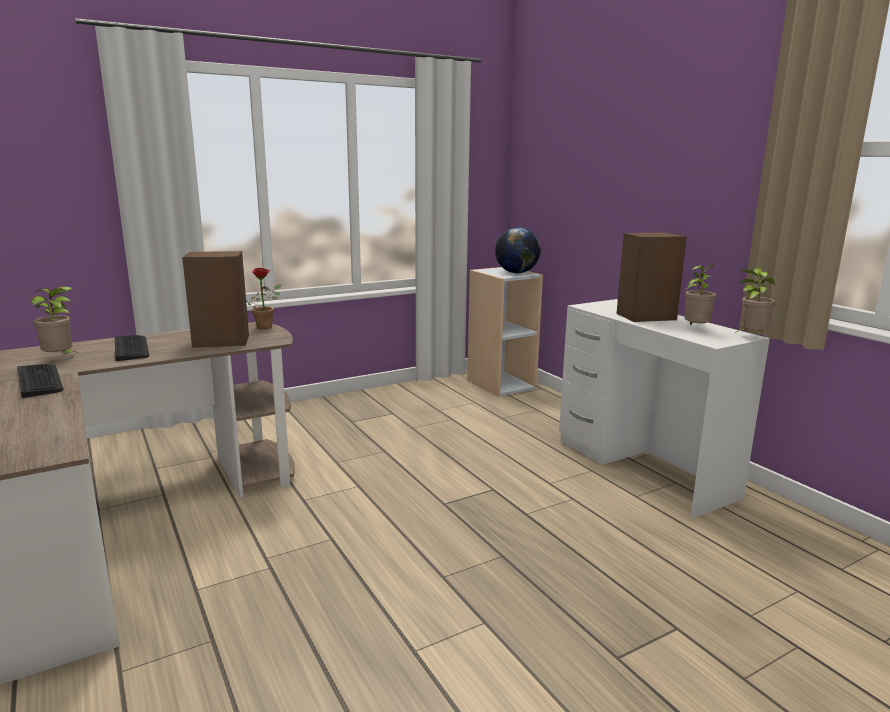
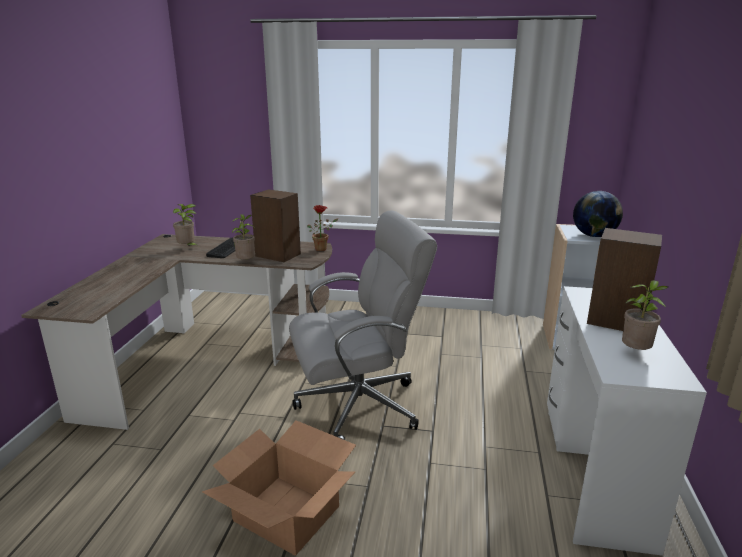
camera: 40 degrees right, 5 degrees up
(40, 381) = (156, 261): keyboard -> none
(397, 497) = (358, 406): none -> grey office chair
(461, 615) = (287, 512): none -> cardboard box
(750, 337) = (680, 383): potted plant -> potted plant (246, 263)

